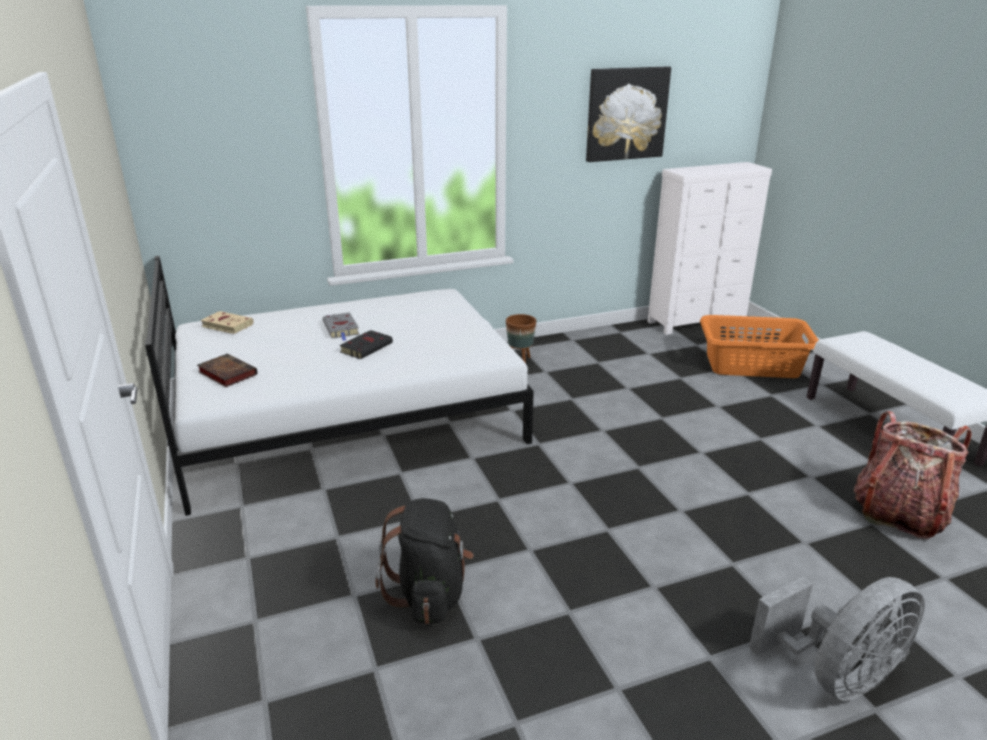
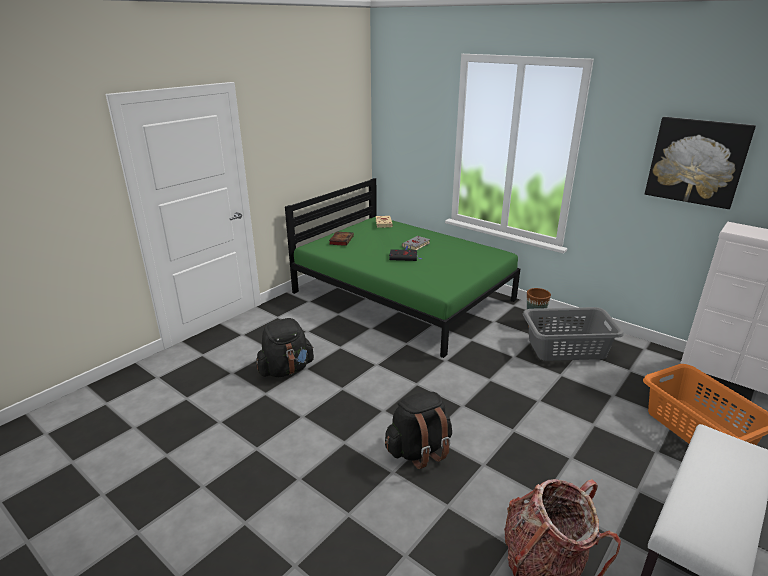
camera: 60 degrees right, 0 degrees up
(348, 417) = (403, 296): white bed -> green bed
(585, 365) = (567, 348): none -> grey laundry basket
(703, 529) = (419, 450): none -> black backpack
(836, 676) = (315, 541): grey fan -> none

